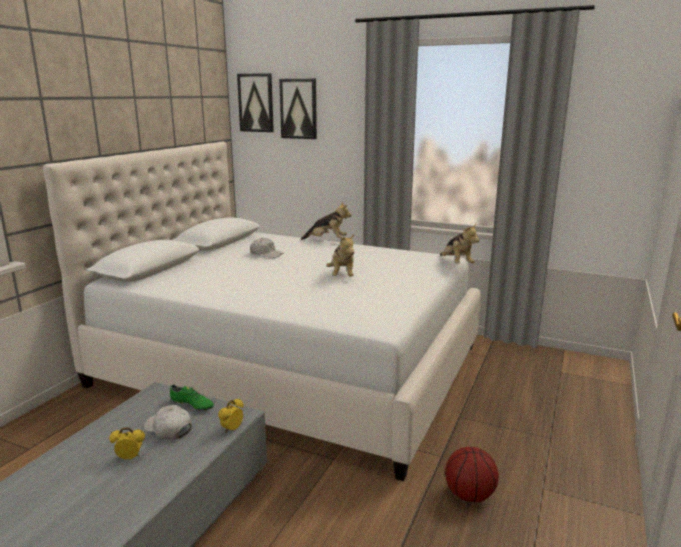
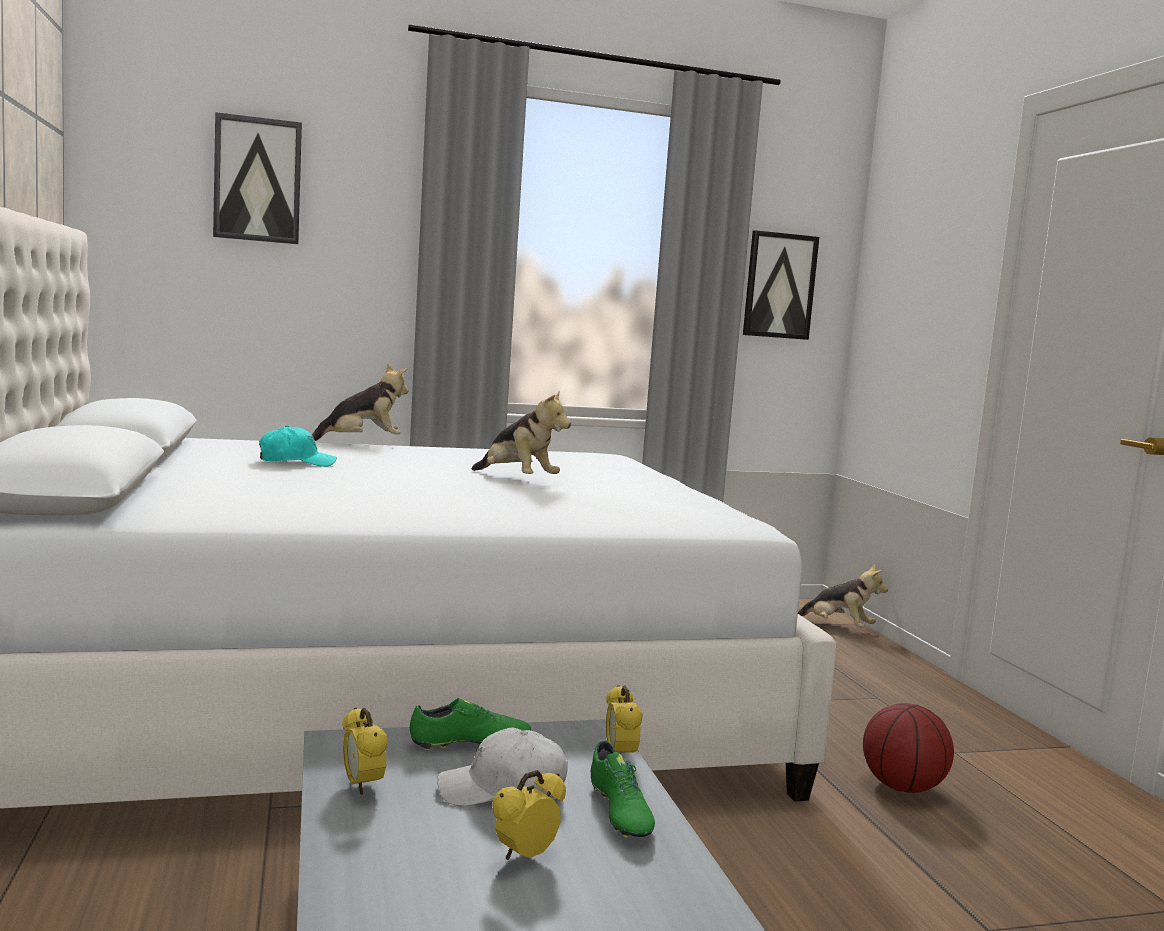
camera: 40 degrees left, 10 degrees down
(133, 411) = (362, 786): none -> alarm clock
(187, 454) = (619, 812): none -> green shoe
(256, 103) = (145, 156): picture -> picture (779, 286)
(266, 254) = (296, 462): white cap -> turquoise cap
(456, 263) = (639, 459): plush toy -> plush toy (837, 627)

